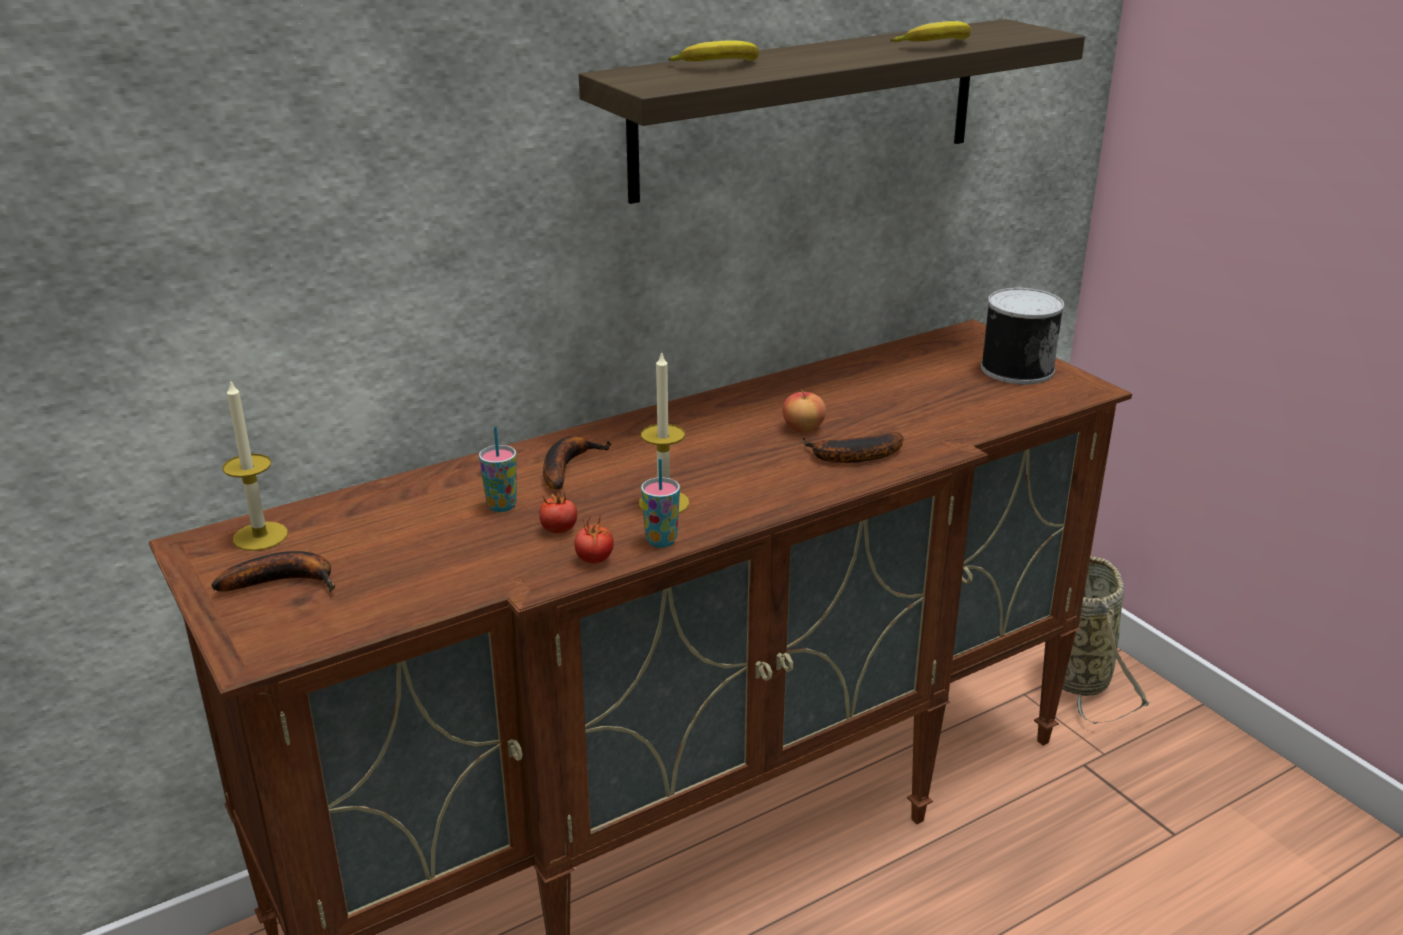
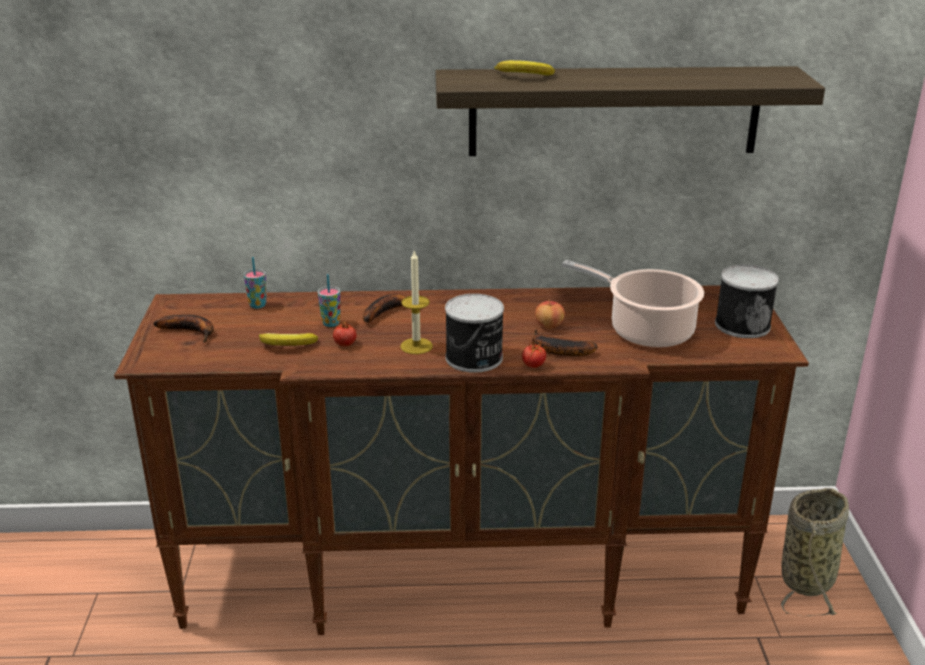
camera: 30 degrees right, 0 degrees up
(260, 536) = (203, 306): candle -> none
(594, 560) = (345, 365): tomato -> tomato (533, 366)
(661, 541) = (391, 366): cup -> cup (257, 305)
(762, 497) = (475, 358): none -> can
(922, 403) = (645, 330): none -> cooking pot
(937, 45) = (696, 81): banana -> banana (287, 345)

